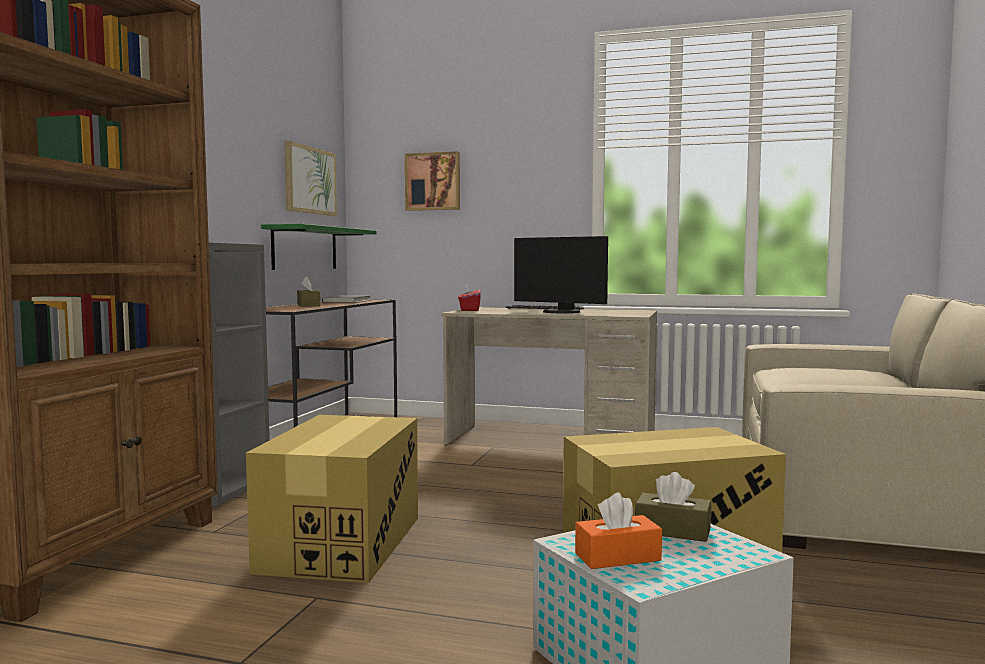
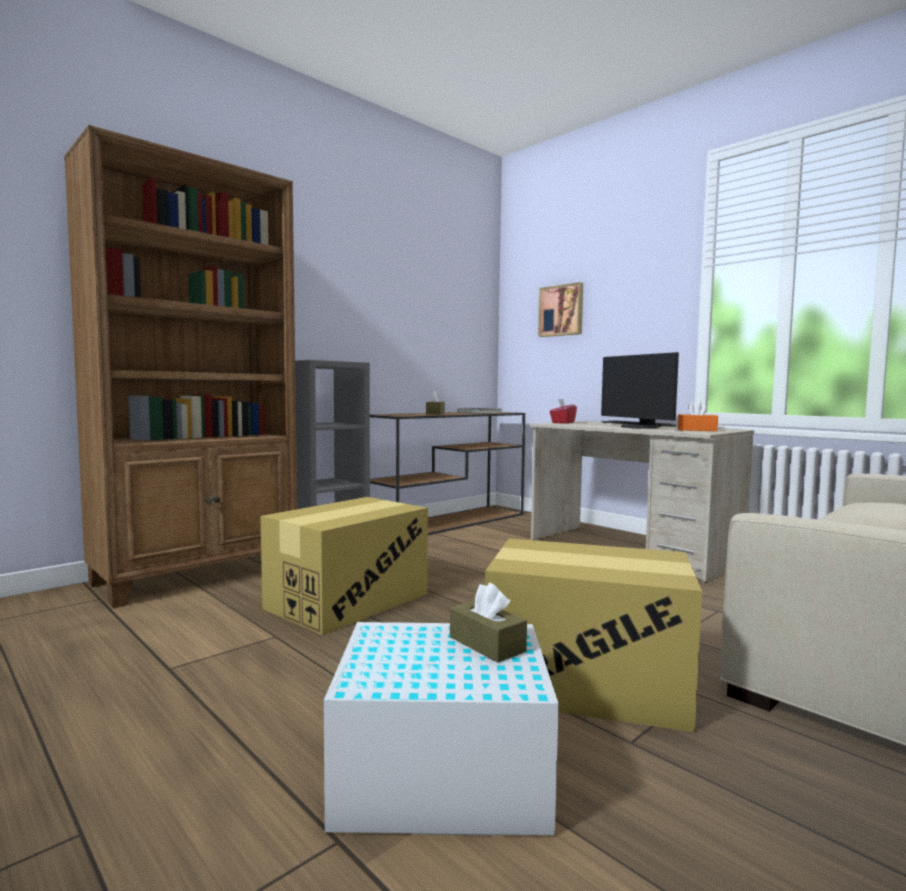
camera: 30 degrees right, 0 degrees up
(305, 248) = (449, 369): green shelf -> none
(309, 180) = (456, 314): picture -> none
(617, 557) = (389, 654): orange tissue box -> orange tissue box (697, 430)

